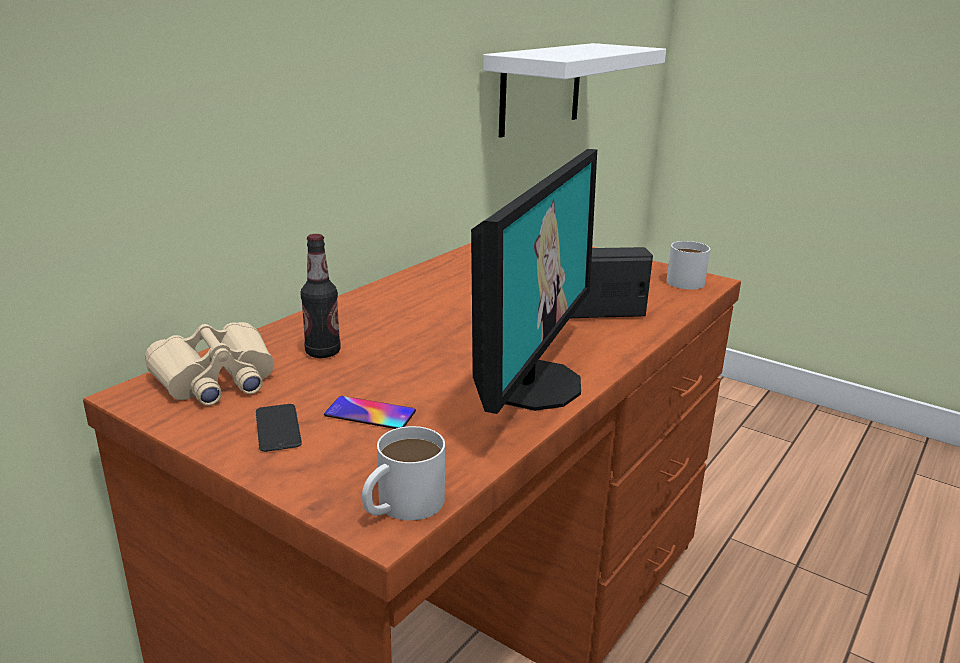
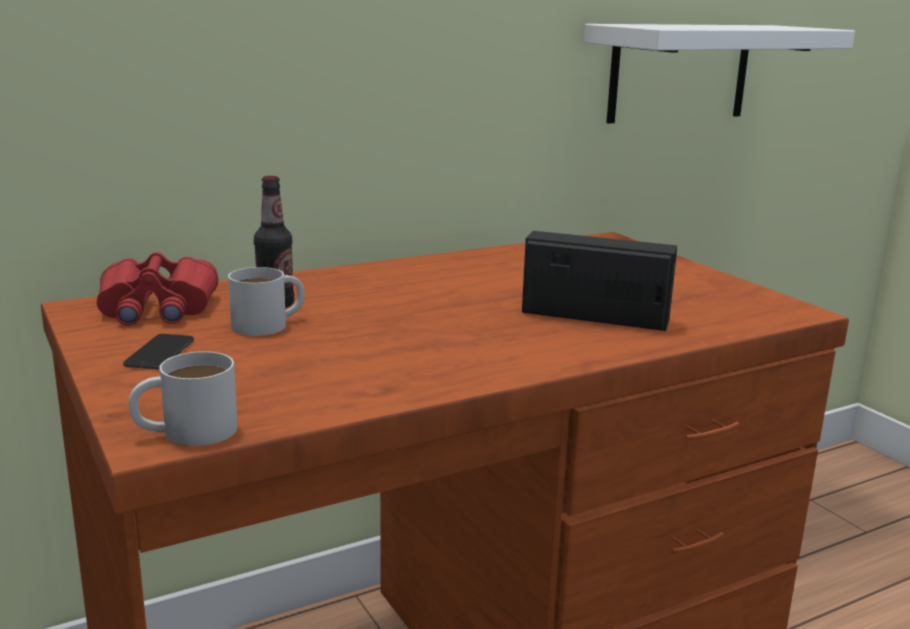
camera: 25 degrees right, 5 degrees down
(216, 380) = (157, 309): beige binoculars -> red binoculars
(370, 413) = (254, 358): phone -> none
(533, 384) = (447, 366): monitor -> none
(688, 280) = (772, 306): white mug -> white mug (269, 324)

